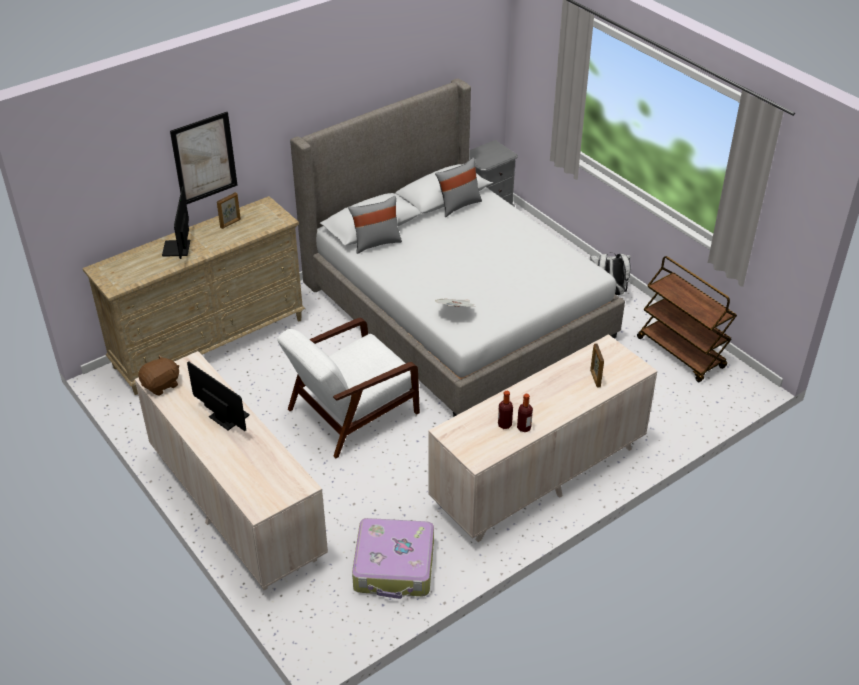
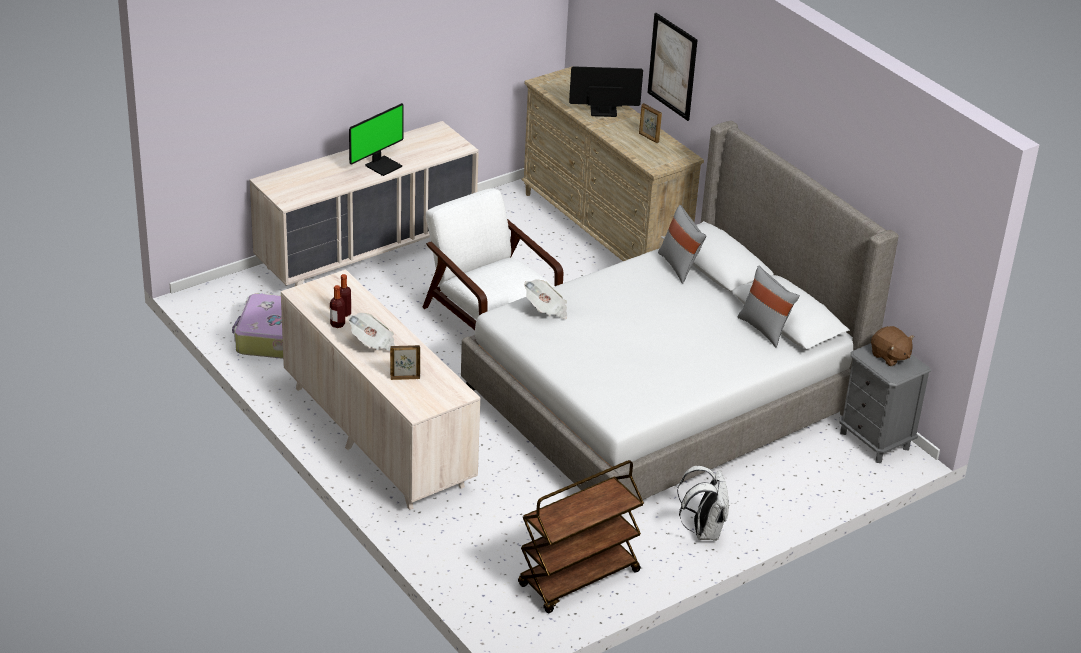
camera: 90 degrees right, 5 degrees down
(161, 385) = (431, 133): brown plush toy -> brown plush toy (889, 356)
(549, 401) = (373, 343): none -> newspaper

